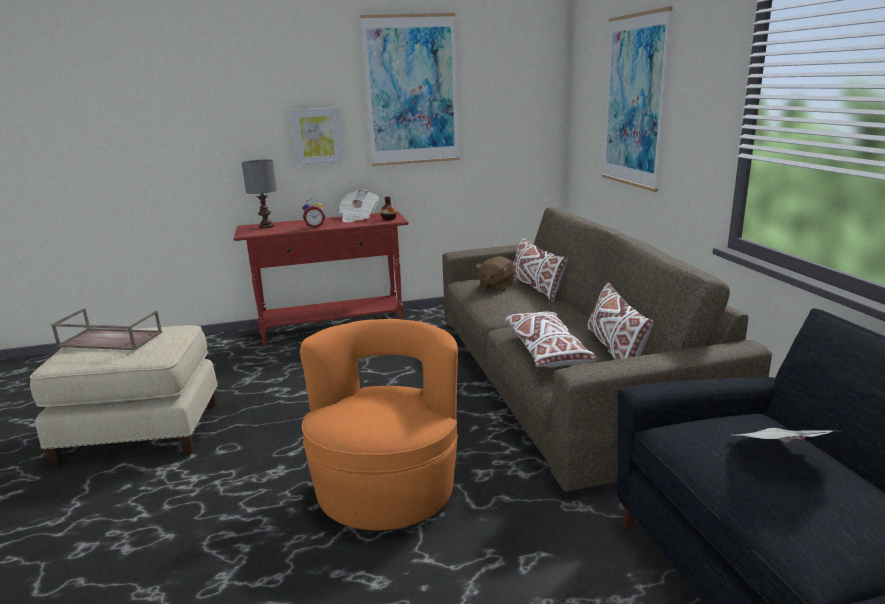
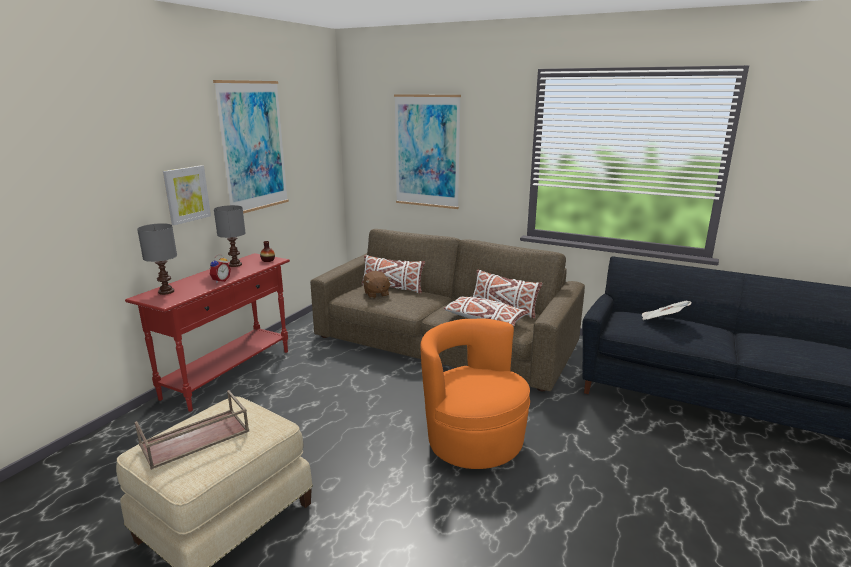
camera: 50 degrees left, 0 degrees up
(358, 217) = (235, 265): newspaper -> grey table lamp

